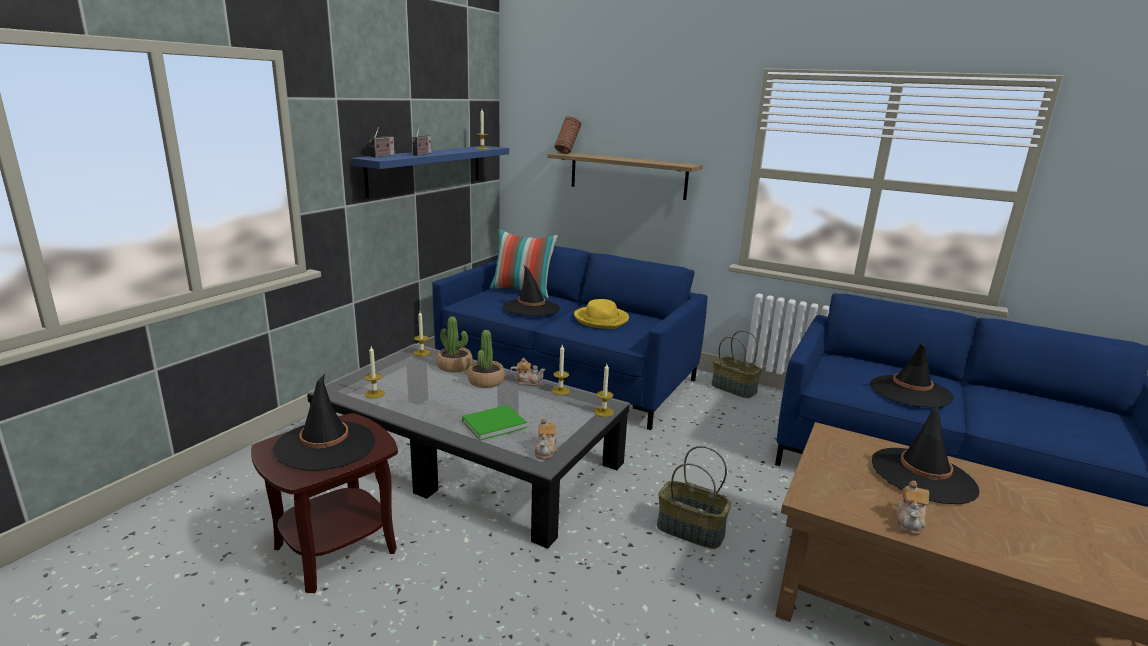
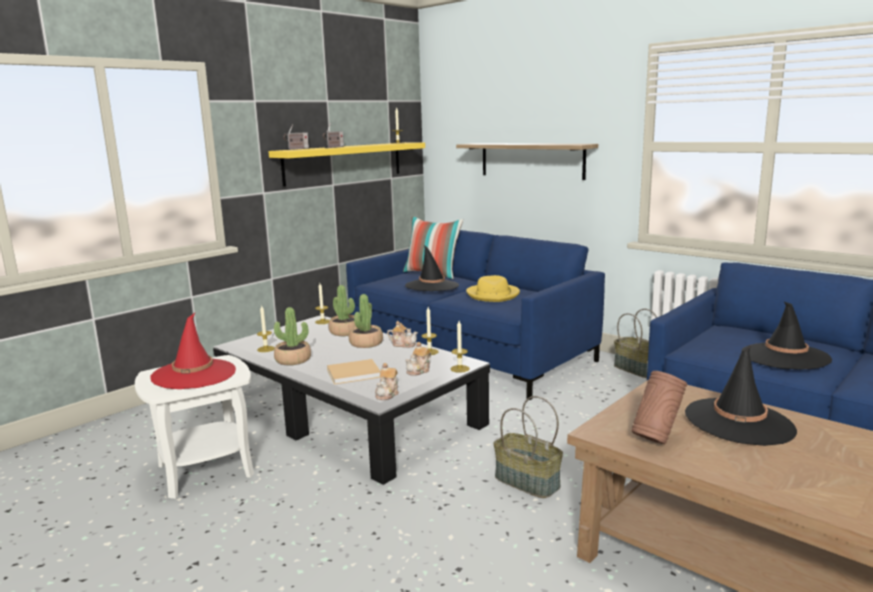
camera: 15 degrees right, 5 degrees down
(325, 445) = (194, 374): black hat -> red hat
(335, 548) = (205, 470): brown side table -> white side table
(414, 408) = (293, 360): none -> potted plant
(426, 169) = (344, 162): blue shelf -> yellow shelf
(496, 424) = (355, 373): green book -> beige book
(567, 153) = (475, 143): brown vase -> brown vase (656, 439)
(910, 522) = (692, 455): teapot -> teapot (419, 371)

